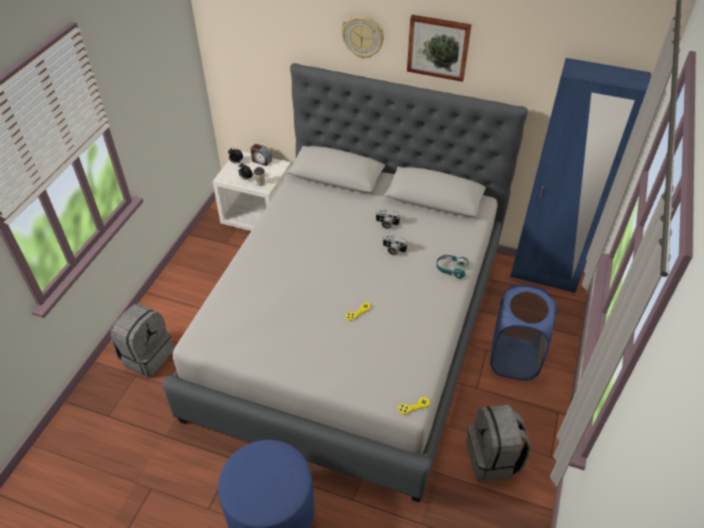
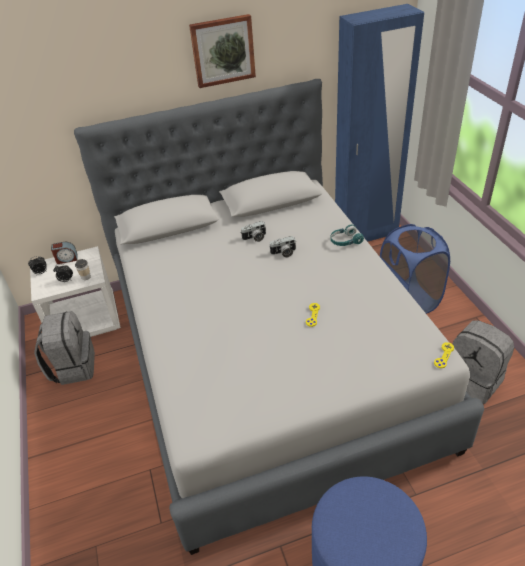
camera: 35 degrees left, 5 degrees down
(147, 355) = (89, 518): grey backpack -> grey backpack (73, 367)
(363, 36) = (143, 69): wall clock -> none

